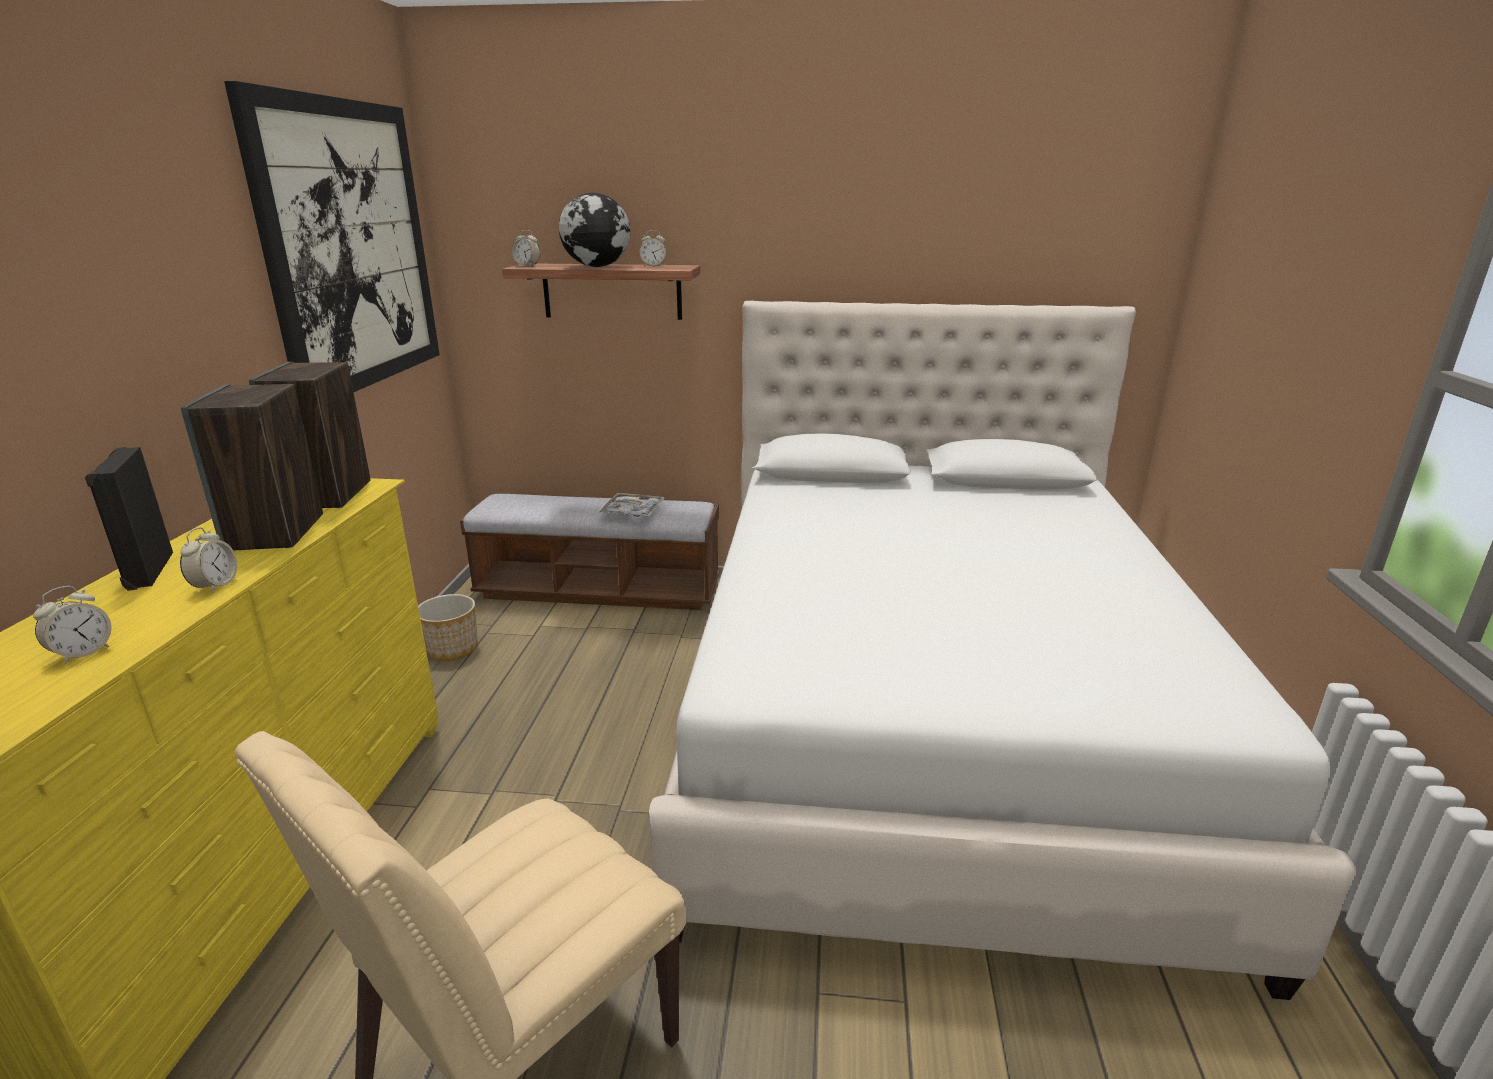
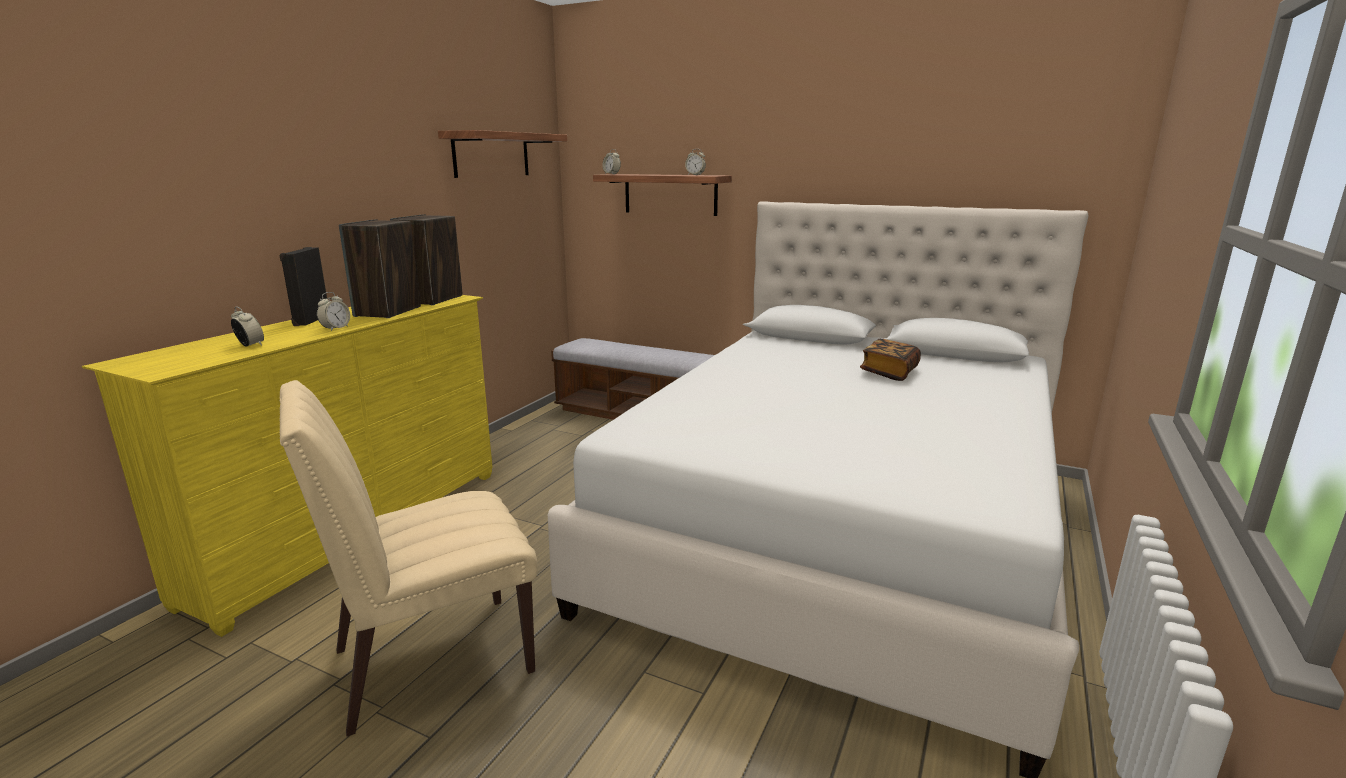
camera: 20 degrees right, 5 degrees down
(82, 653) = (250, 345): alarm clock -> alarm clock turned 105 degrees counterclockwise
(350, 247) = (491, 155): picture -> shelf
(452, 649) = (526, 435): planter -> none
(597, 266) = (657, 174): globe -> none
(633, 512) = (666, 356): tray -> none
(965, 521) = (889, 372): none -> book

